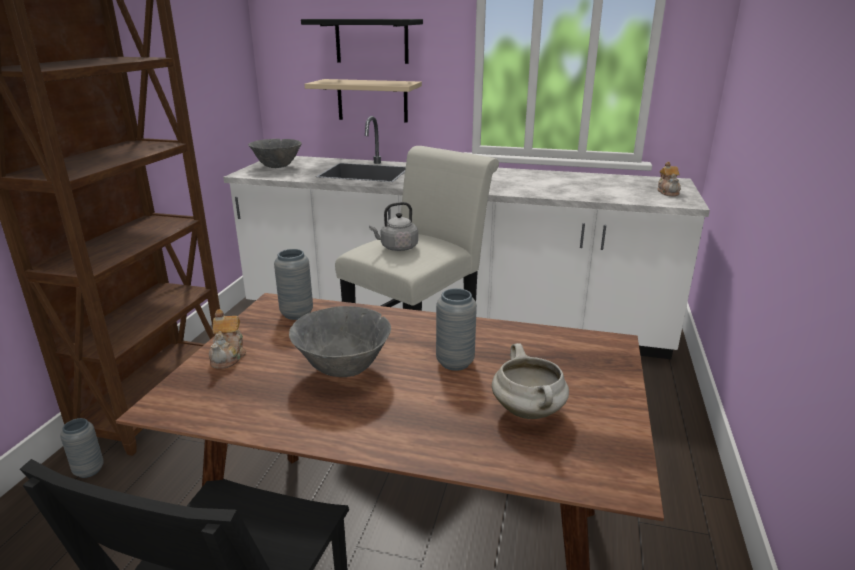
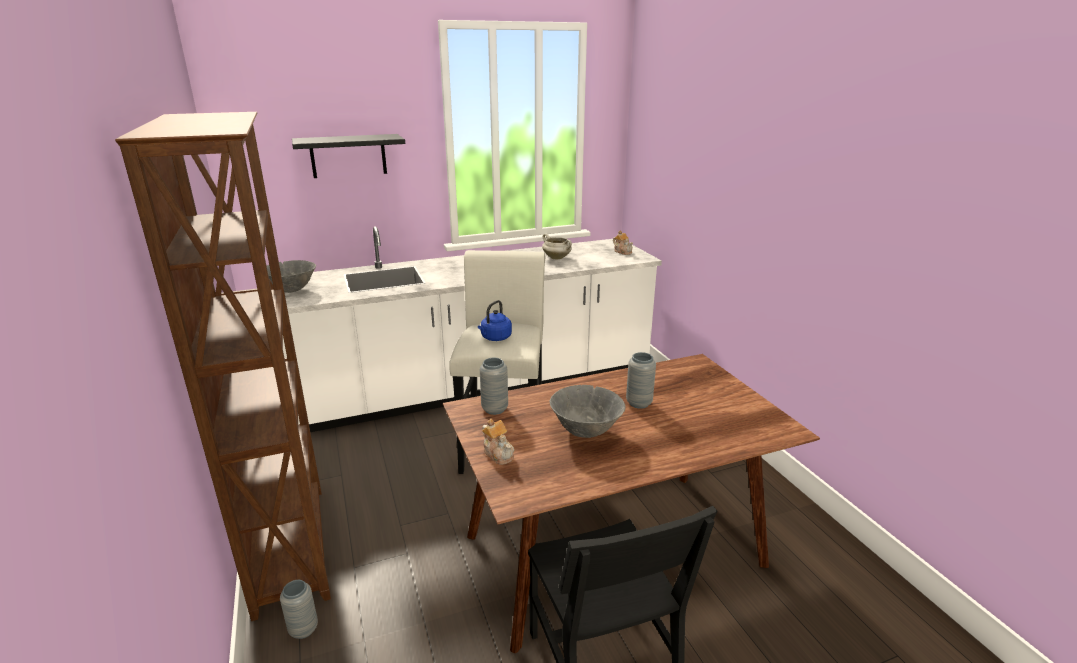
camera: 35 degrees left, 0 degrees up
(372, 100) = (353, 210): beige shelf -> none
(397, 248) = (495, 338): grey kettle -> blue kettle
(529, 412) = (711, 414): white cooking pot -> white cooking pot (557, 258)

